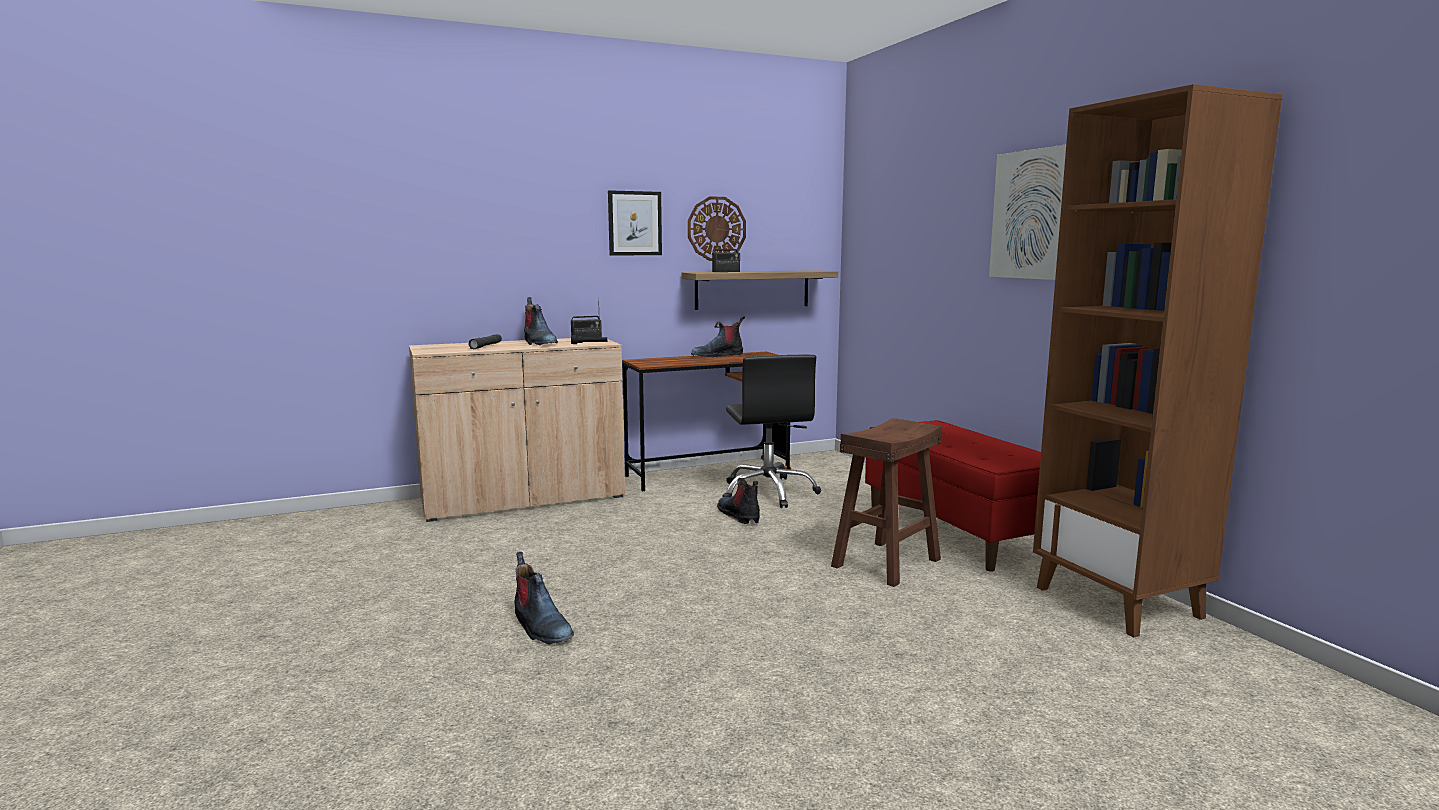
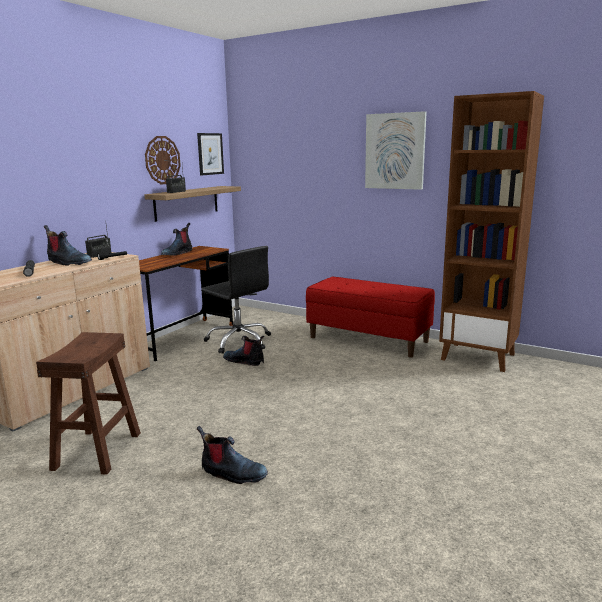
camera: 35 degrees left, 5 degrees up
(634, 223) = (110, 158): picture -> picture (210, 154)
(886, 562) = (361, 367): brown stool -> brown stool (97, 450)

